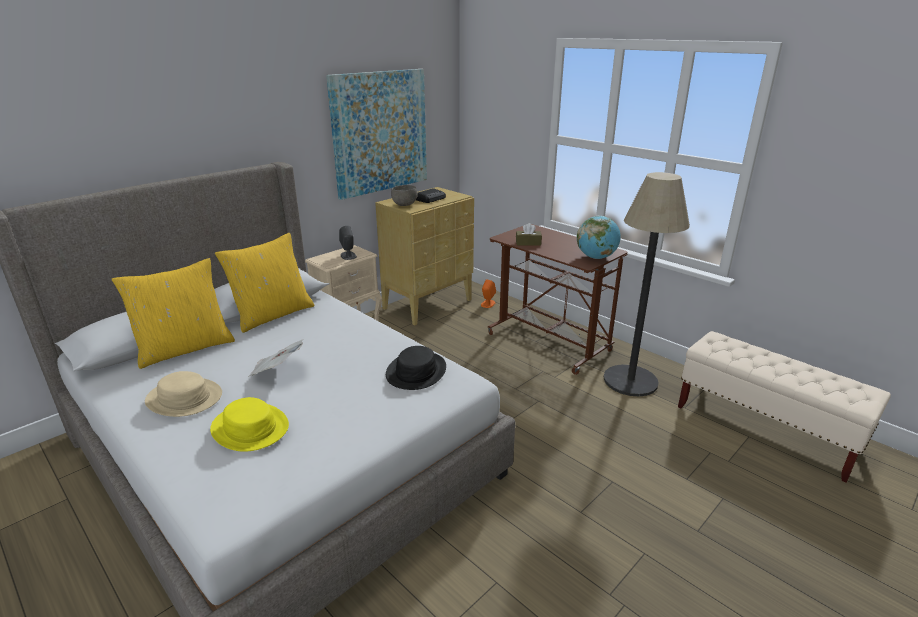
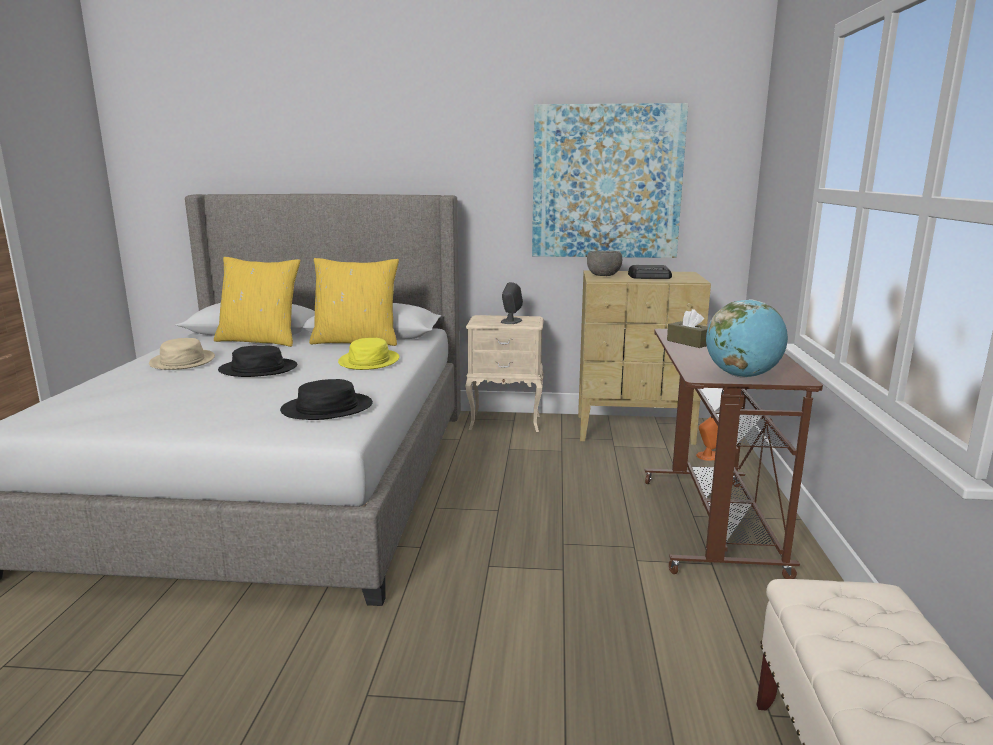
camera: 50 degrees right, 10 degrees down
(250, 428) = (152, 387): yellow hat -> yellow hat (369, 361)
(278, 371) = (258, 369): newspaper -> black hat
(630, 381) = (745, 627): floor lamp -> none

